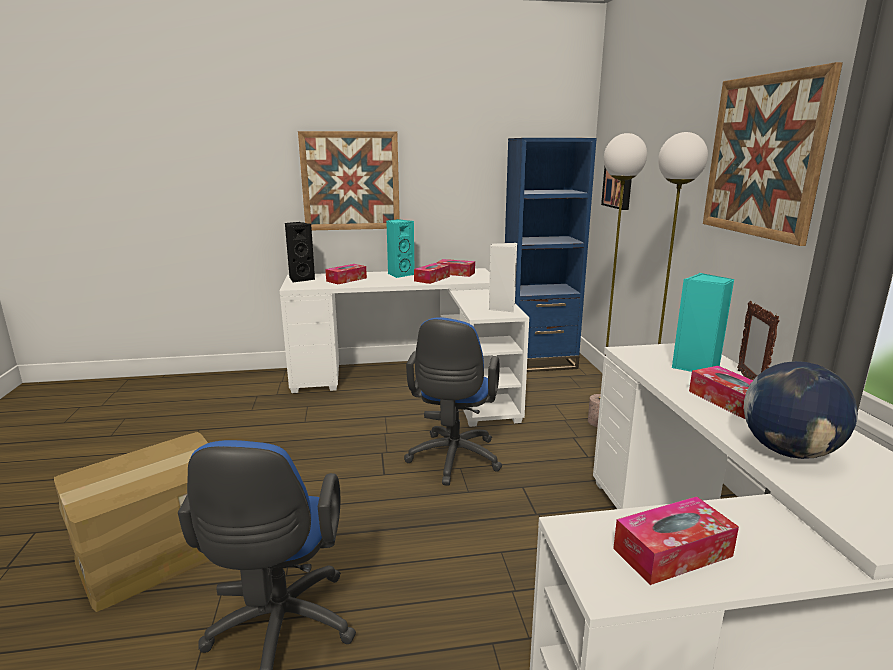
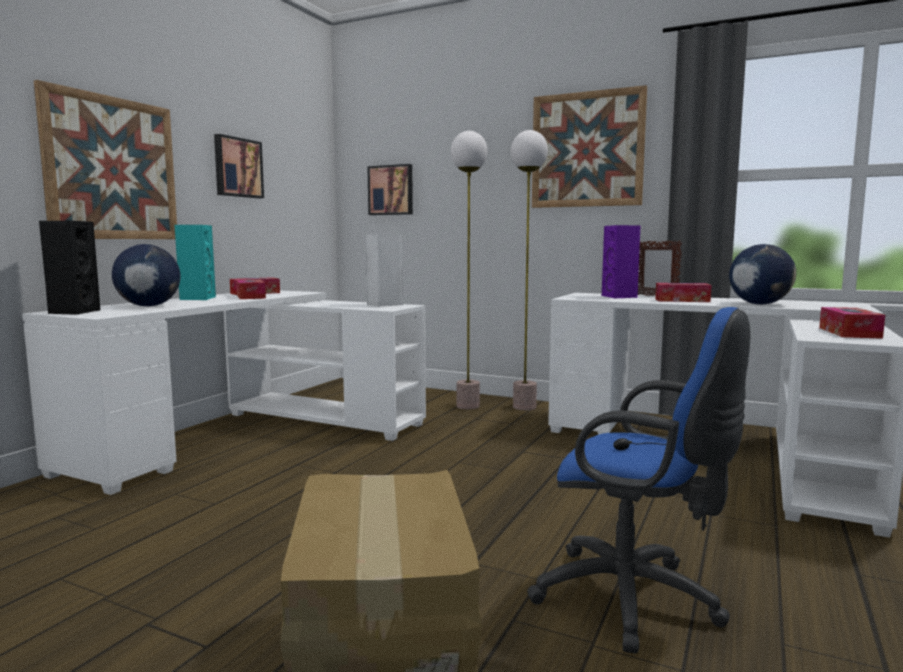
camera: 55 degrees left, 10 degrees down
(346, 279) = (148, 306): tissue box -> globe
(453, 461) = (442, 461): blue office chair -> none
(465, 167) = (237, 167): none -> picture
(538, 362) = (329, 391): blue bookcase -> none
(696, 367) = (620, 297): turquoise speaker -> purple speaker

